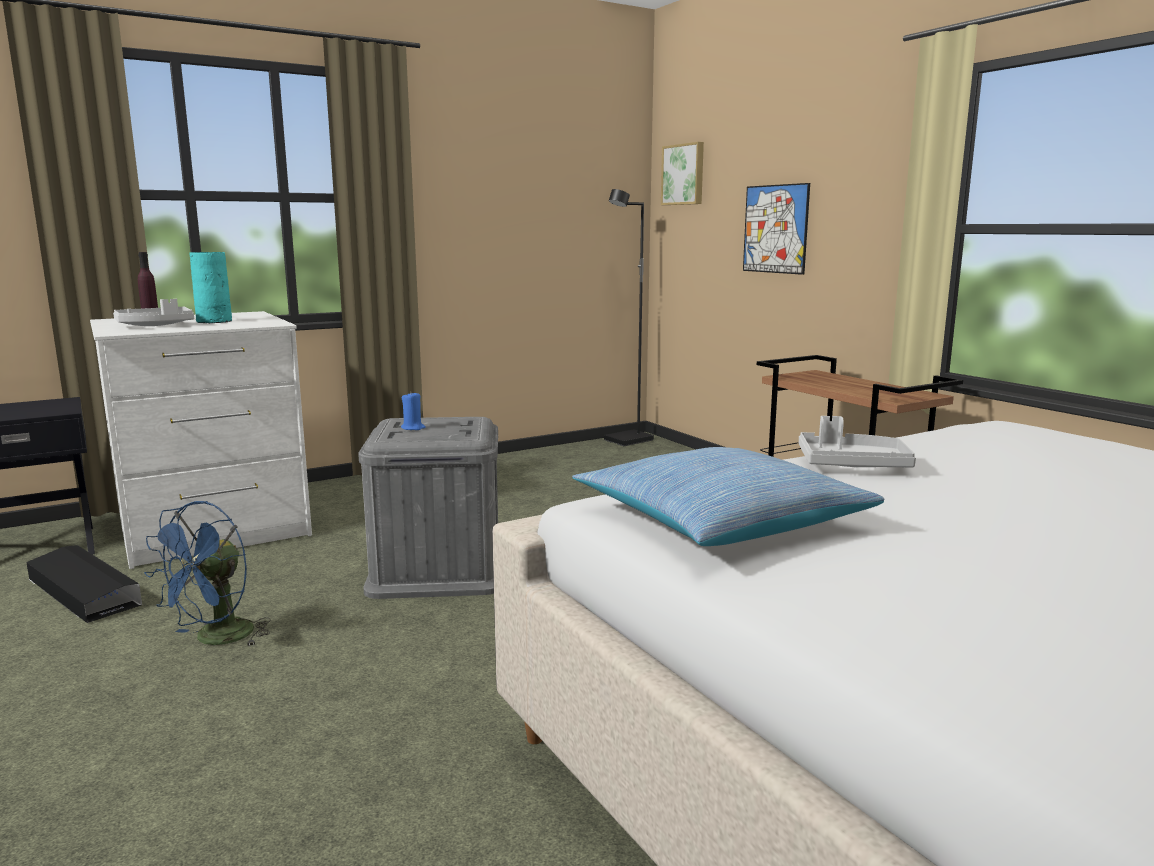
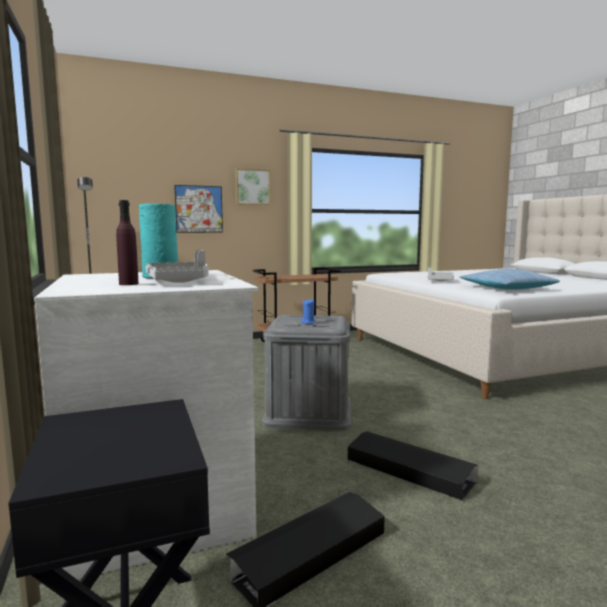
camera: 80 degrees left, 5 degrees down
(216, 639) = (408, 470): blue fan -> black storage box
(684, 174) = (109, 172): picture -> picture (252, 187)

